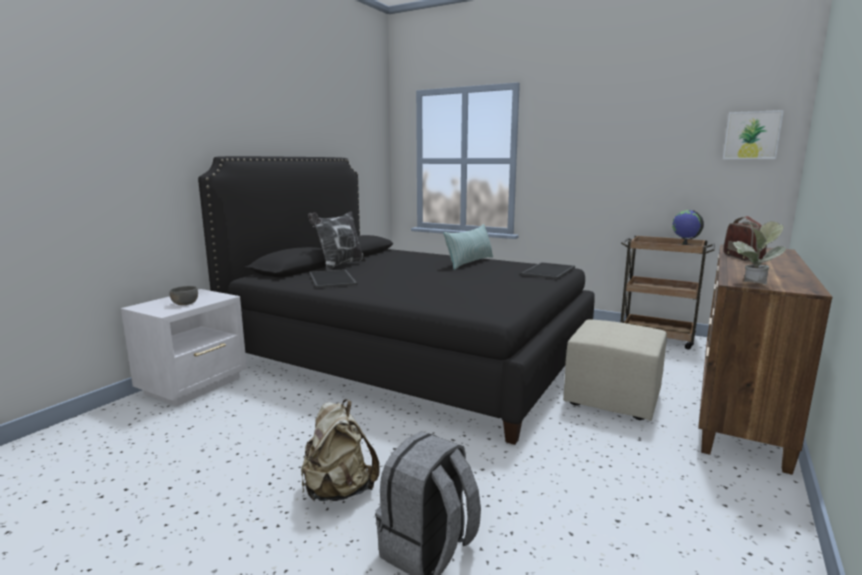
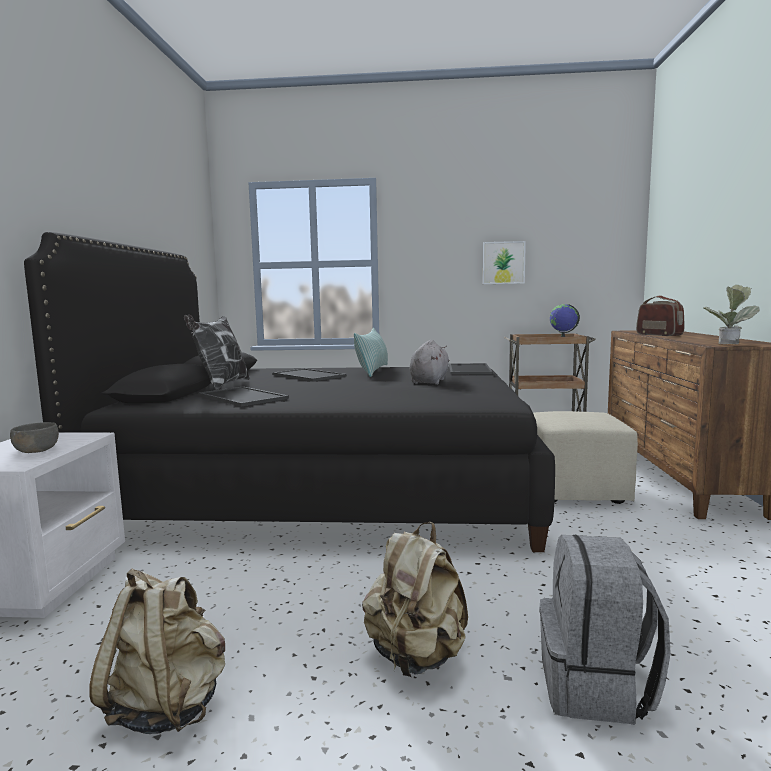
camera: 25 degrees left, 5 degrees down
(188, 473) = (167, 706): none -> beige backpack
(411, 262) = (307, 375): none -> tray
(488, 281) = (429, 381): none -> grey plush toy
(752, 135) = (604, 234): picture -> picture (503, 263)

